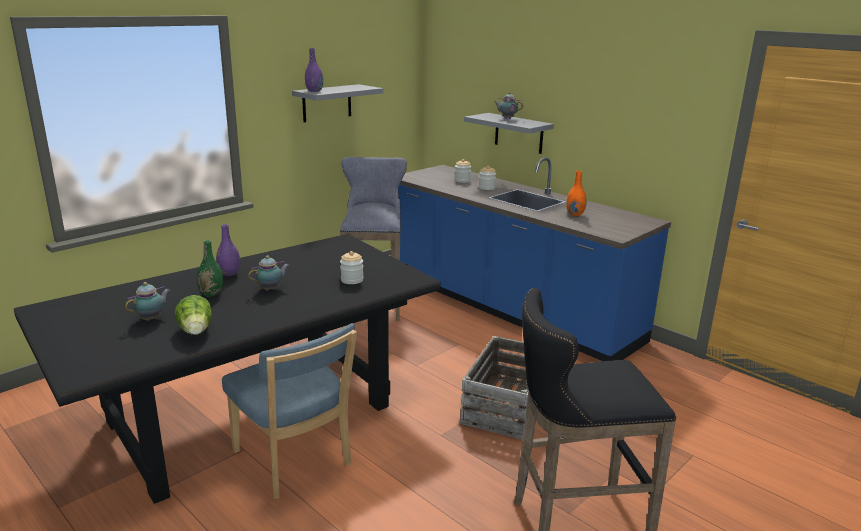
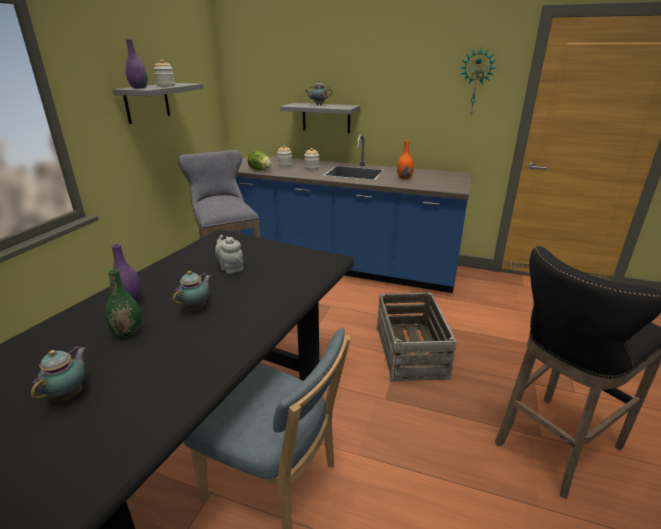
camera: 25 degrees left, 5 degrees up
(196, 332) = (151, 395): lettuce -> lettuce (260, 170)
(324, 267) = (231, 268): none -> grey teapot
(352, 280) = (273, 275): jar -> jar (166, 86)
(678, 112) = (475, 82): none -> wall clock

